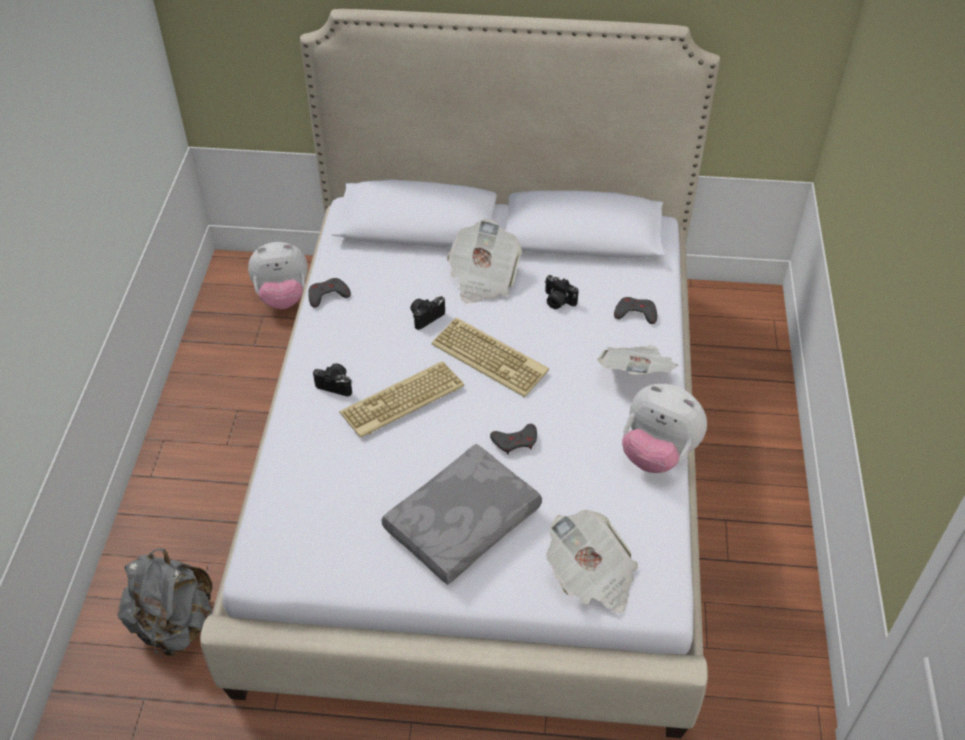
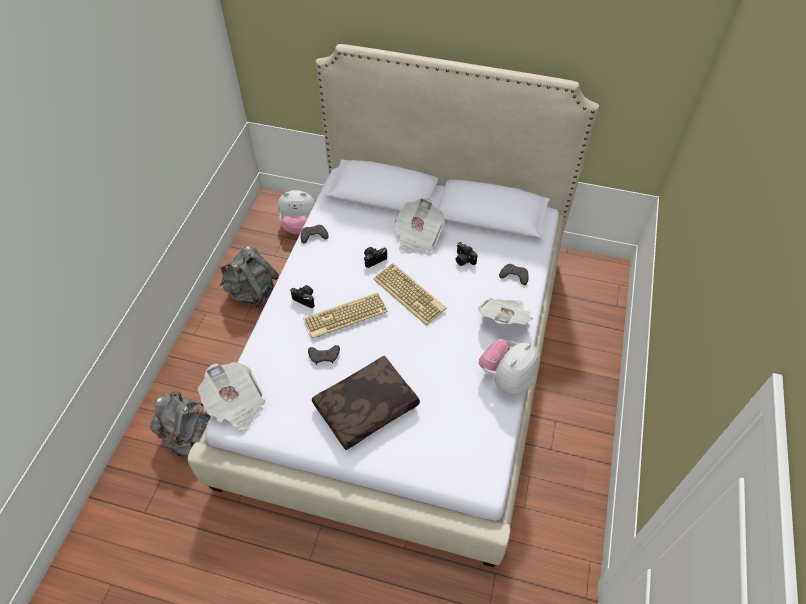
camera: 10 degrees right, 5 degrees up
(231, 402) = (252, 292): none -> grey backpack
(463, 524) = (366, 409): grey pillow -> brown pillow
(515, 441) = (413, 355): grey game controller -> grey game controller (324, 356)
(591, 576) = (442, 458): newspaper -> newspaper (235, 404)
(657, 453) = (507, 378): plush toy -> plush toy turned 90 degrees clockwise

